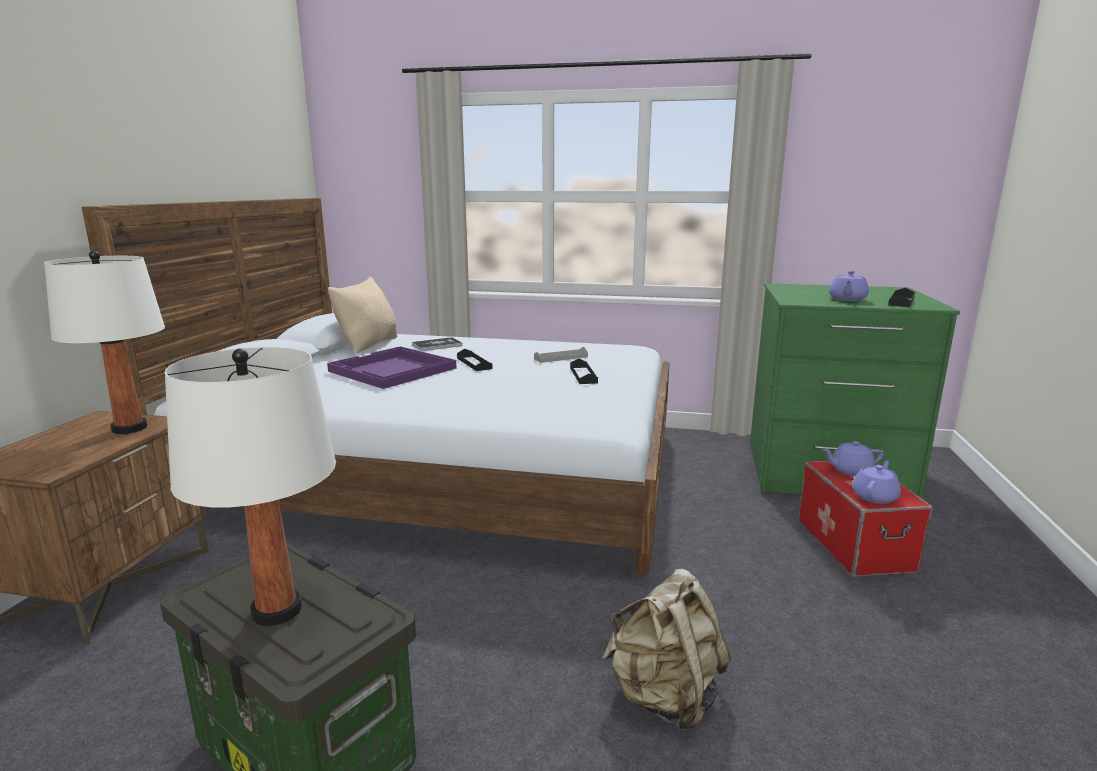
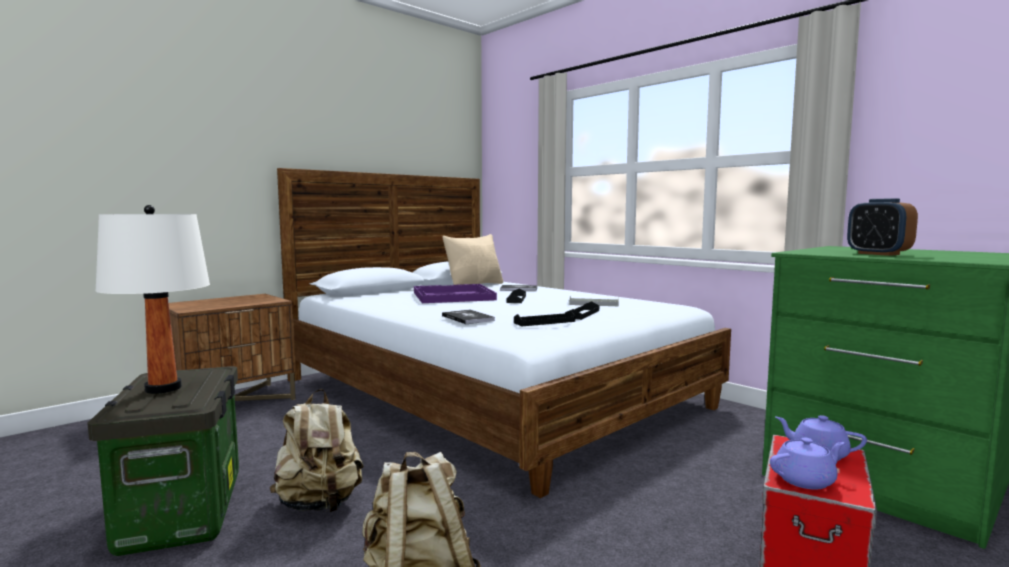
camera: 35 degrees right, 10 degrees down
(130, 428) = (258, 301): white table lamp -> none
(461, 669) = (320, 504): none -> beige backpack
(496, 404) = (467, 318): none -> book
(847, 299) = (878, 254): purple teapot -> alarm clock
(901, 301) = (954, 258): black tray -> black tray (544, 322)

